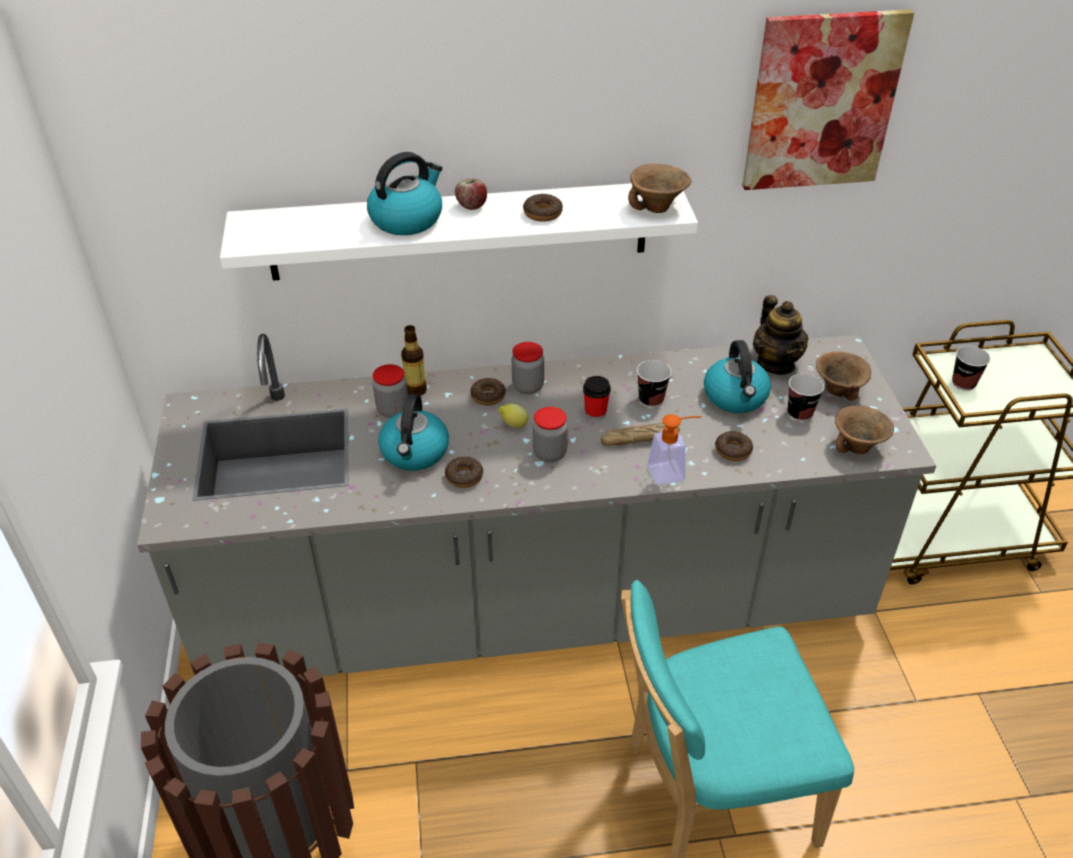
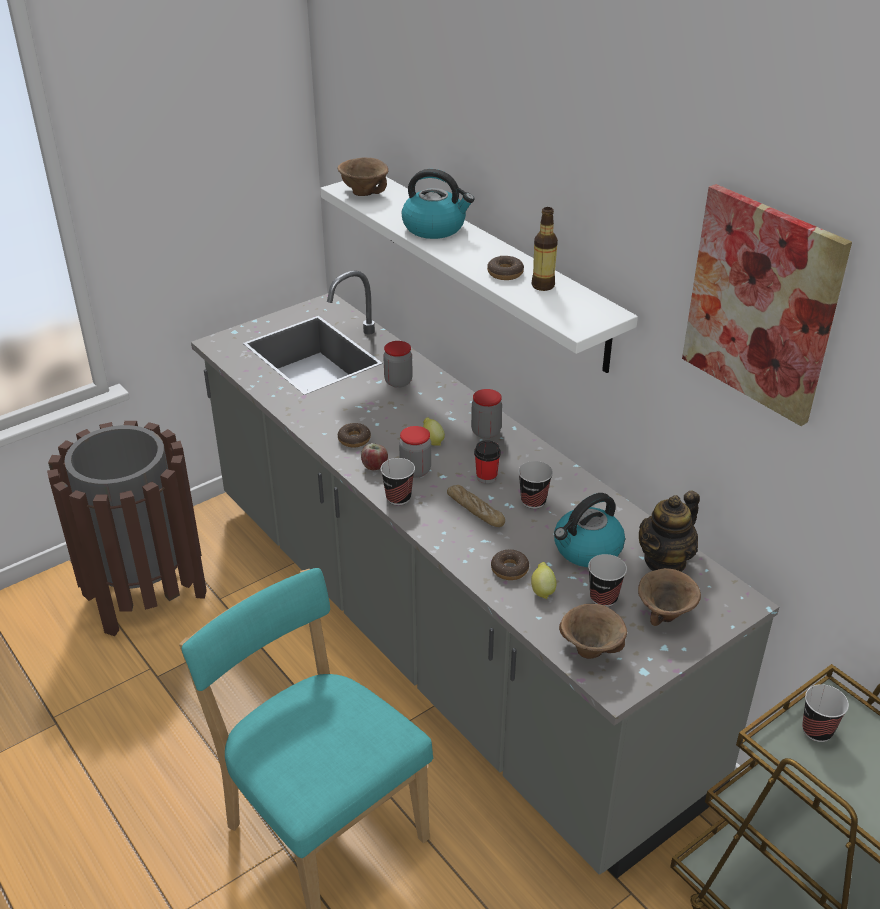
camera: 60 degrees right, 5 degrees down
(415, 390) = (430, 383): bottle -> bottle (543, 285)
(415, 453) = (361, 408): kettle -> none
(472, 206) = (482, 244): apple -> apple (375, 466)
(488, 396) = (455, 417): donut -> none
(583, 480) = (398, 498): none -> cup
(657, 208) = (574, 318): brown bowl -> brown bowl (362, 193)
(672, 472) = (450, 542): soap dispenser -> none
(771, 443) = (542, 590): none -> lemon

